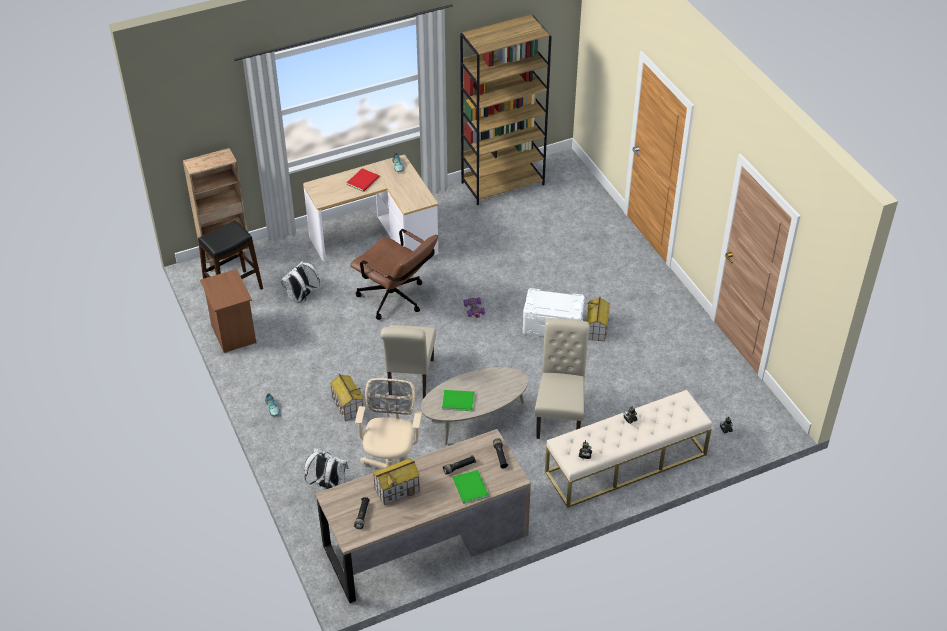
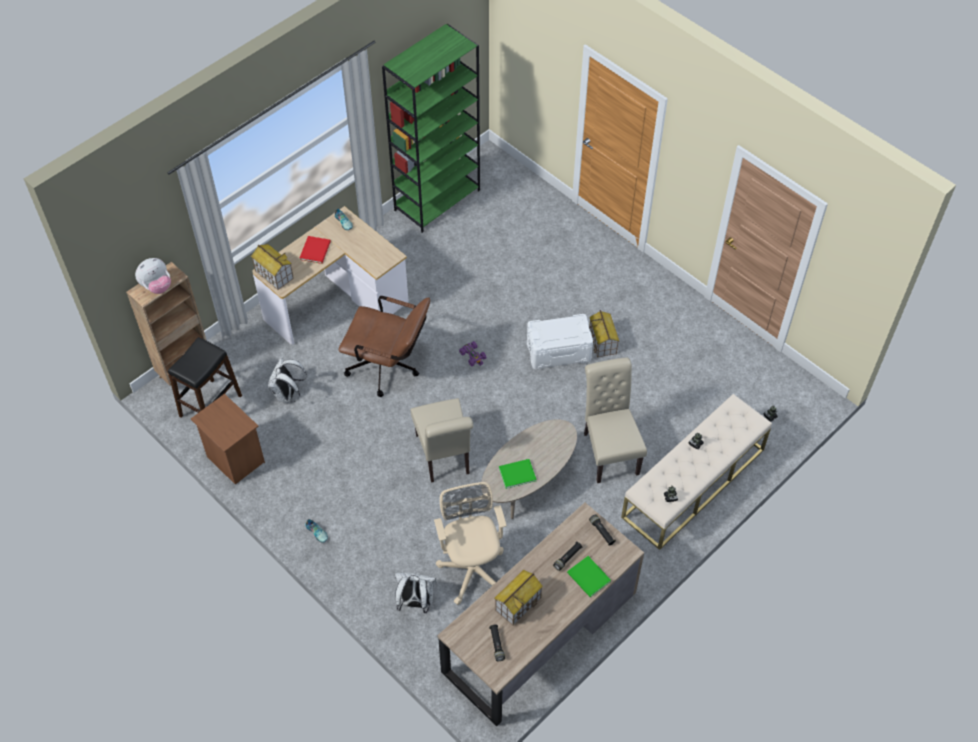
camera: 20 degrees left, 10 degrees up
(208, 162) = (157, 286): none -> plush toy
(347, 406) = (394, 506): toy house -> toy house (274, 274)
(503, 183) = (437, 200): brown bookcase -> green bookcase

